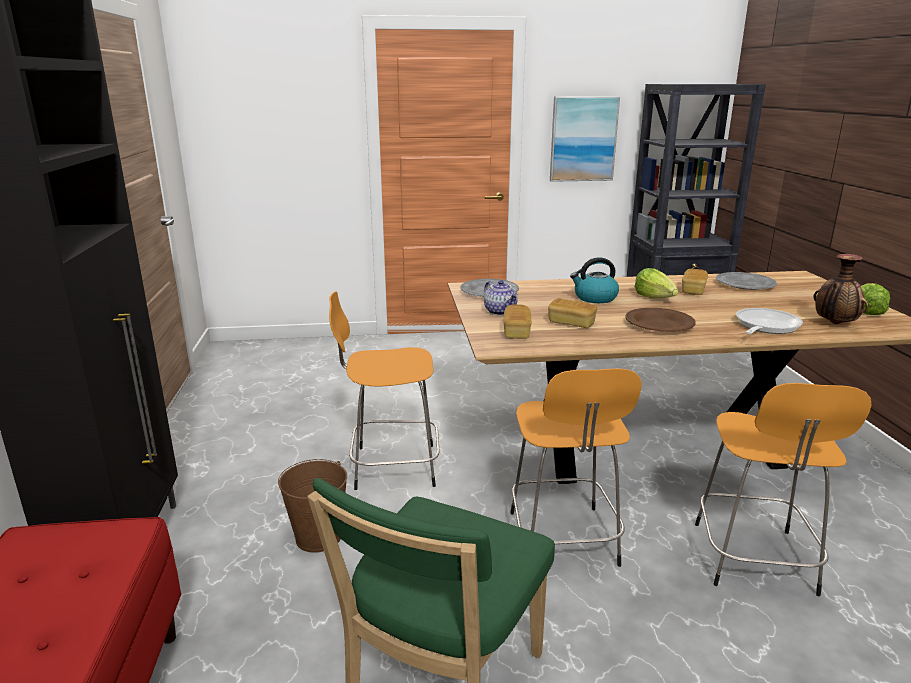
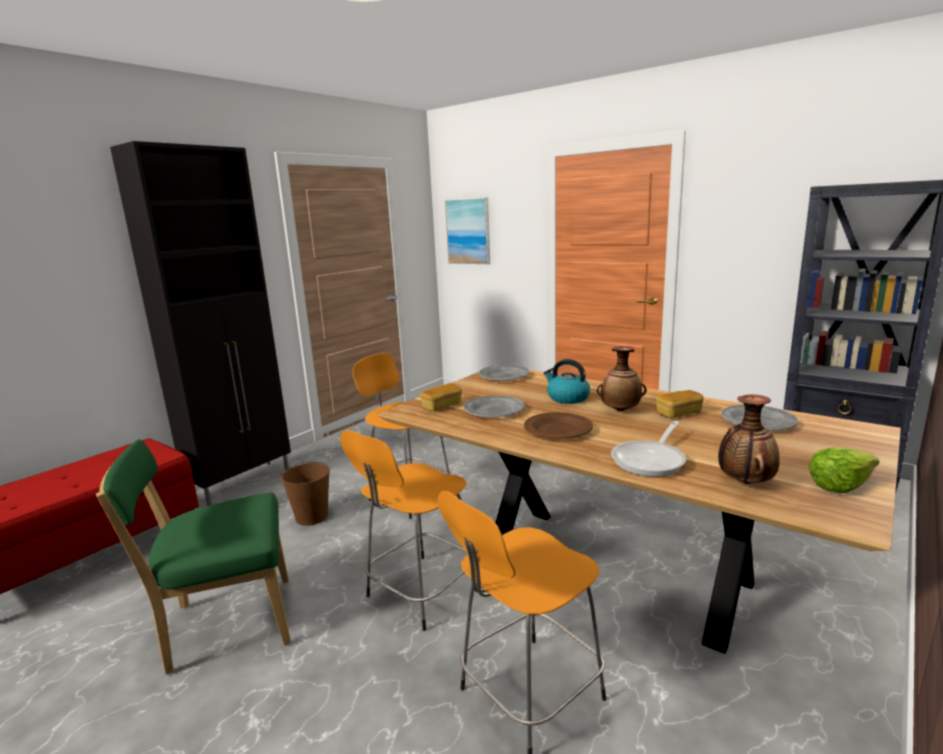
camera: 45 degrees right, 5 degrees down
(501, 312) = (471, 391): teapot -> none
(571, 323) = (494, 410): bread -> grey plate
(583, 139) = (745, 248): picture -> picture (468, 231)
(655, 298) = (620, 410): lettuce -> vase
(764, 327) = (651, 460): frying pan -> frying pan turned 135 degrees clockwise

